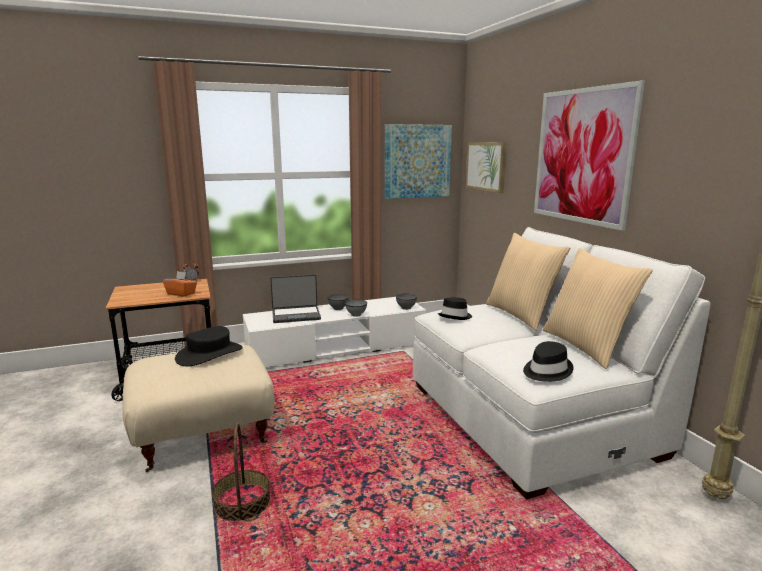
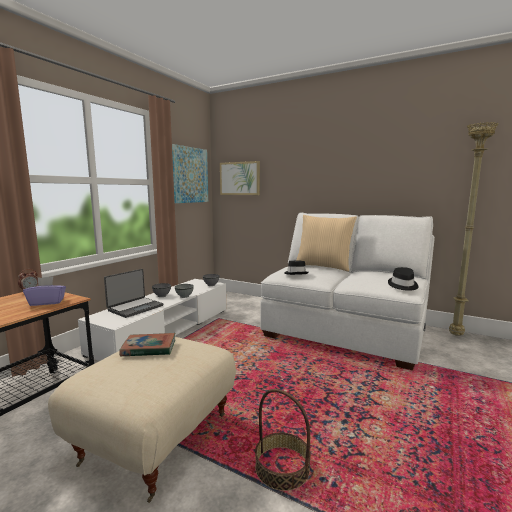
camera: 40 degrees left, 5 degrees down
(181, 293) = (47, 302): orange tissue box -> purple tissue box
(209, 354) = (149, 348): black hat -> book
(582, 156) = (330, 165): picture -> none
(586, 346) = (386, 272): beige pillow -> none

